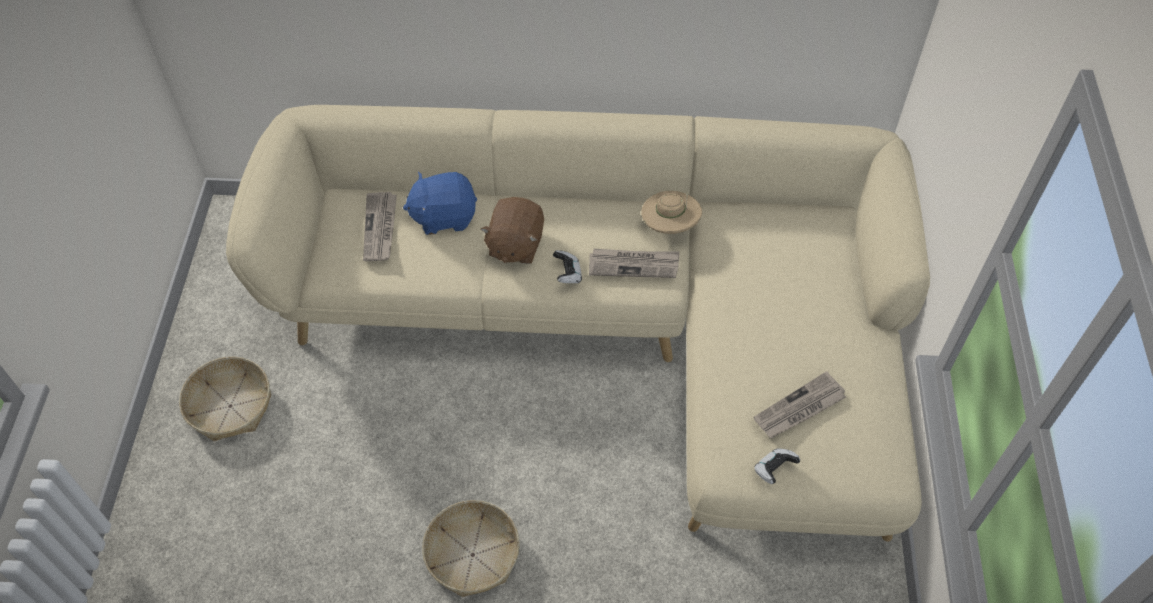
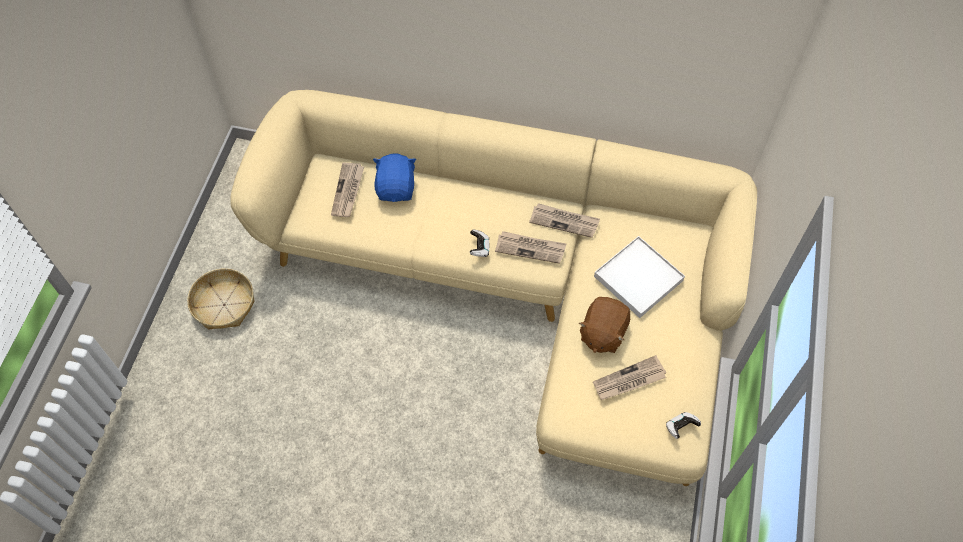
camera: 10 degrees right, 5 degrees up
(444, 216) = (396, 188): blue plush toy -> blue plush toy turned 90 degrees clockwise
(472, 554) = (378, 444): basket -> none
(515, 245) = (444, 219): brown plush toy -> brown plush toy (602, 333)
(670, 226) = (564, 221): beige hat -> newspaper
(774, 470) = (599, 423): game controller -> game controller (680, 427)
(780, 281) = (638, 278): none -> white tray

